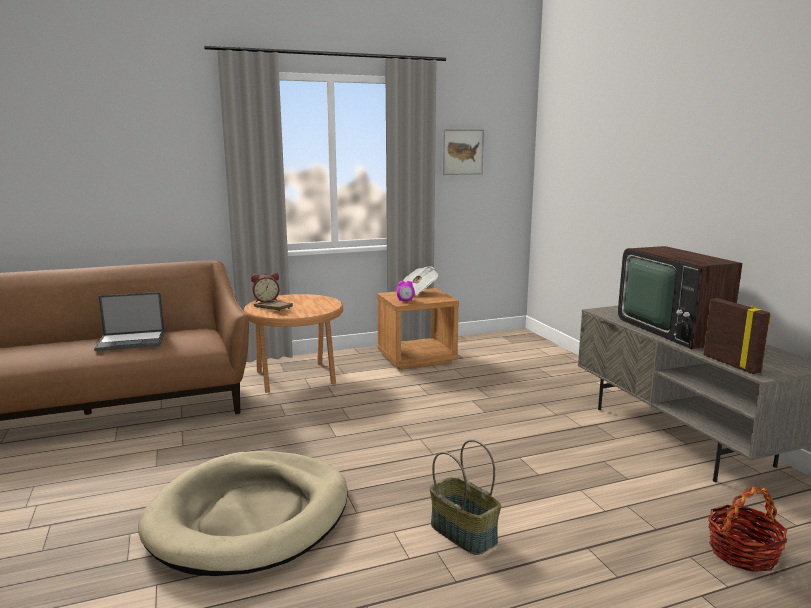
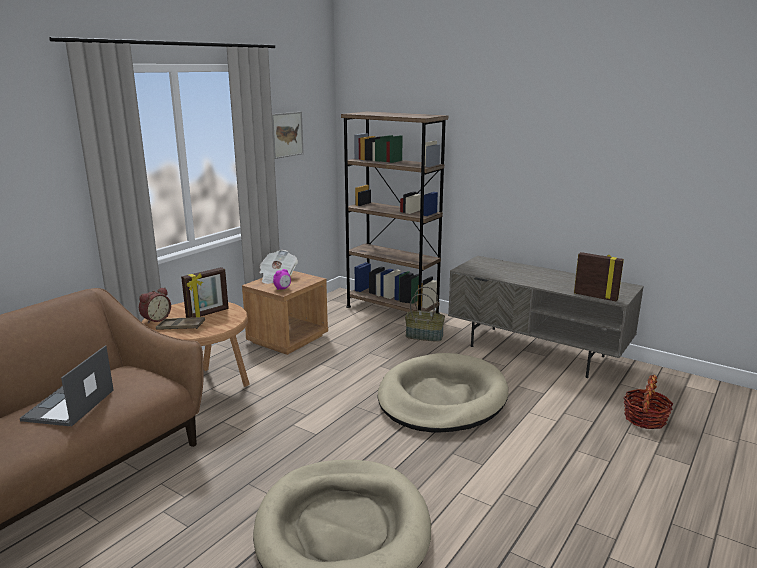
camera: 35 degrees left, 5 degrees up
(132, 341) = (69, 405): laptop -> laptop turned 150 degrees clockwise
(307, 304) = (208, 314): none -> picture frame
(464, 533) = (502, 472): basket -> basket (424, 336)
(496, 445) = (442, 398): none -> beige dog bed
(552, 357) = (392, 310): none -> brown bookcase
(675, 329) = (529, 275): television -> none

